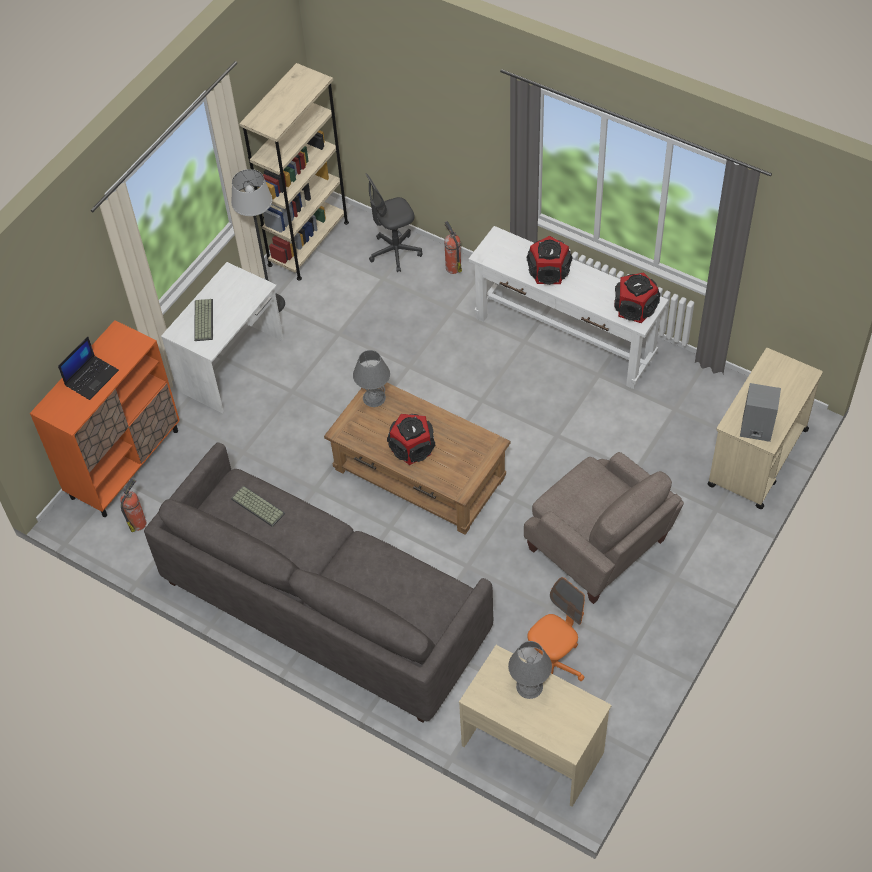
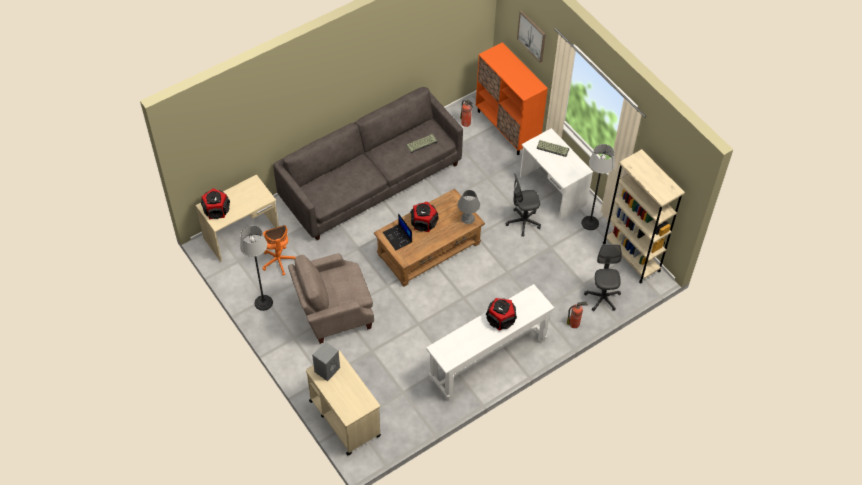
camera: 110 degrees right, 0 degrees up
(54, 313) = (532, 36): none -> picture
(91, 377) = (512, 69): laptop -> laptop (398, 237)
(309, 379) = (523, 222): none -> grey office chair
(530, 686) = (245, 203): grey table lamp -> none
(634, 308) = (448, 351): speaker -> speaker (216, 210)
(640, 649) = (263, 302): none -> floor lamp

